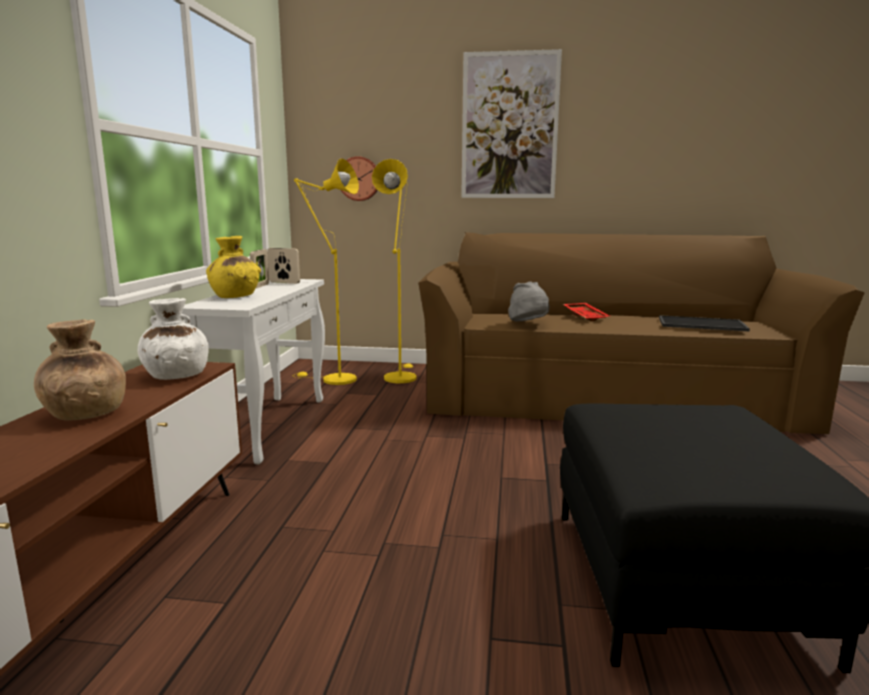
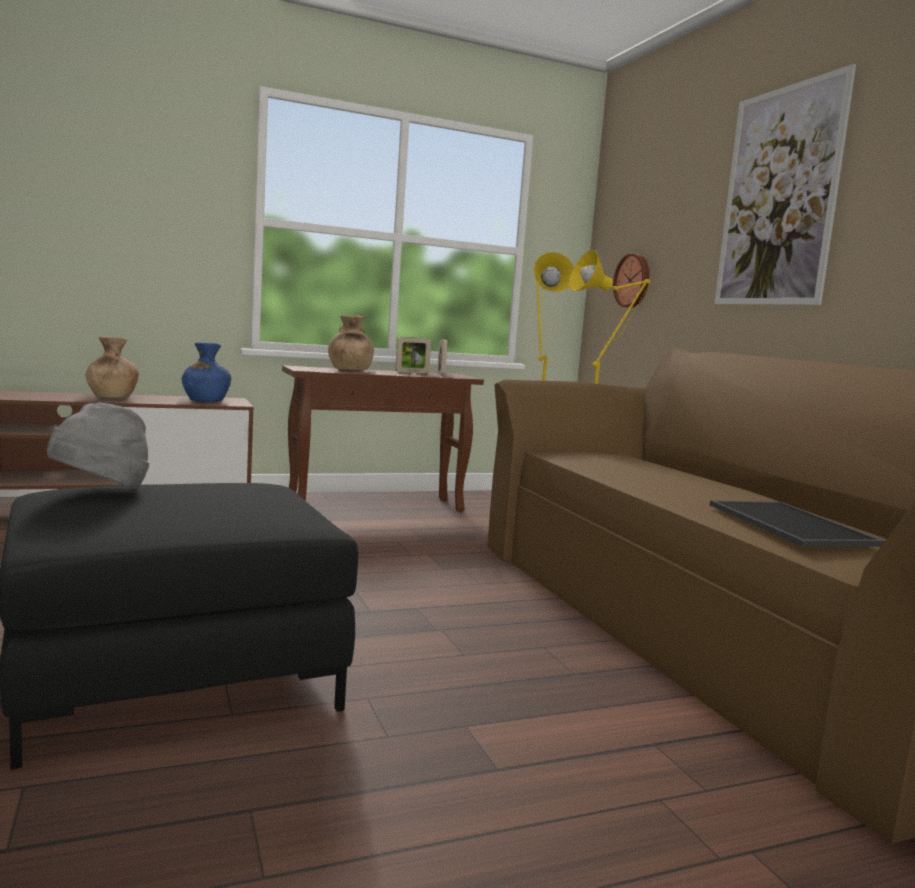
camera: 60 degrees right, 5 degrees down
(175, 376) = (205, 401): white vase -> blue vase
(234, 296) = (349, 370): yellow vase -> brown vase
(269, 426) = (377, 506): white console table -> brown console table
(528, 324) = (586, 462): grey hat -> grey hat (100, 491)
(586, 317) = (681, 477): red tray -> none

